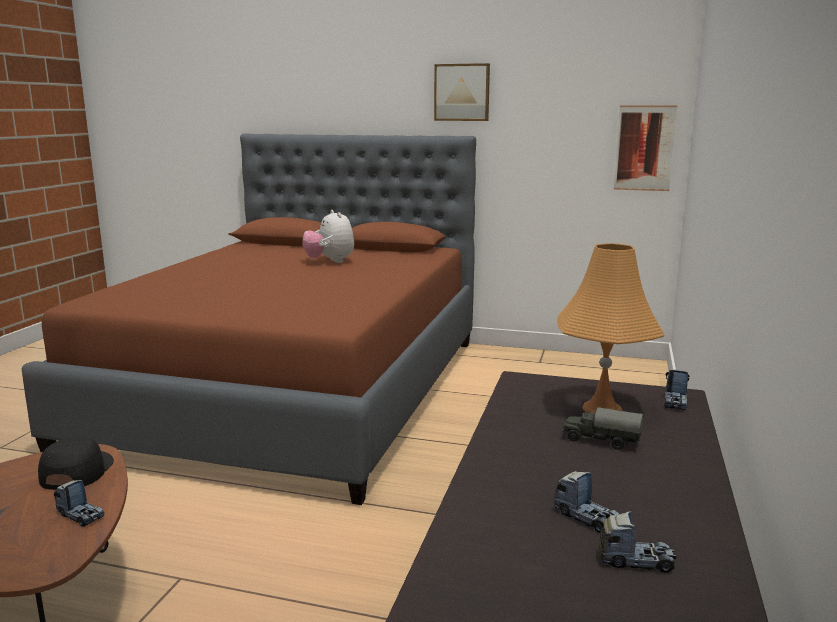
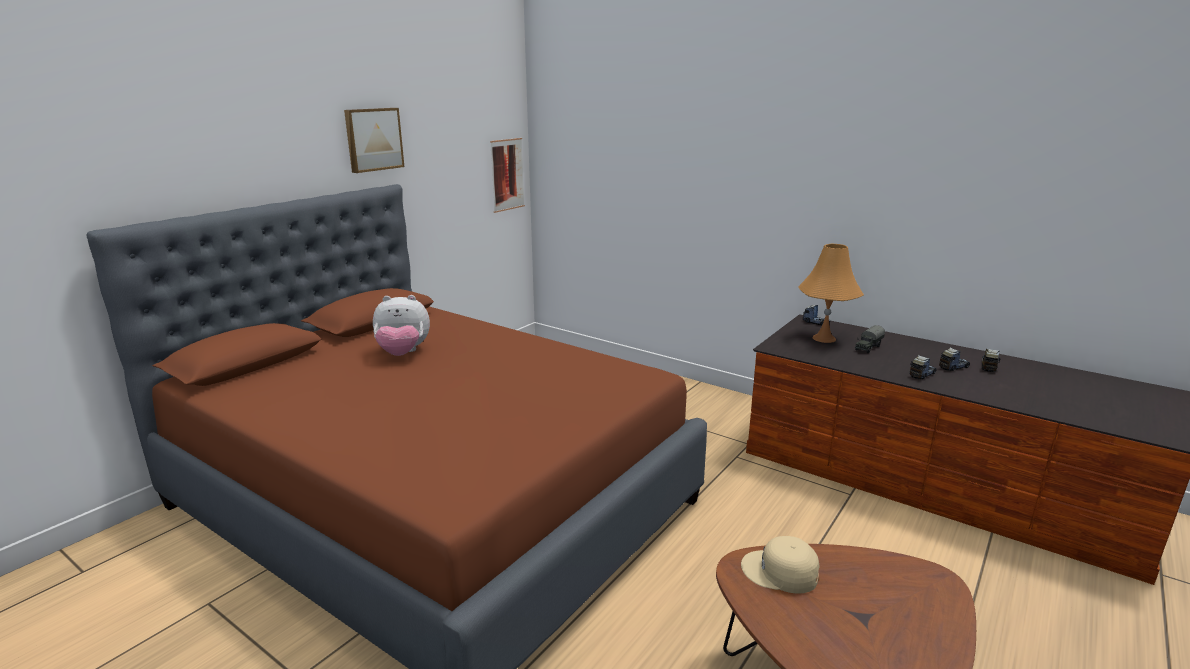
camera: 70 degrees left, 5 degrees up
(76, 471) = (780, 572): black cap -> beige cap
(80, 515) = (862, 565): toy truck -> toy truck (921, 374)

